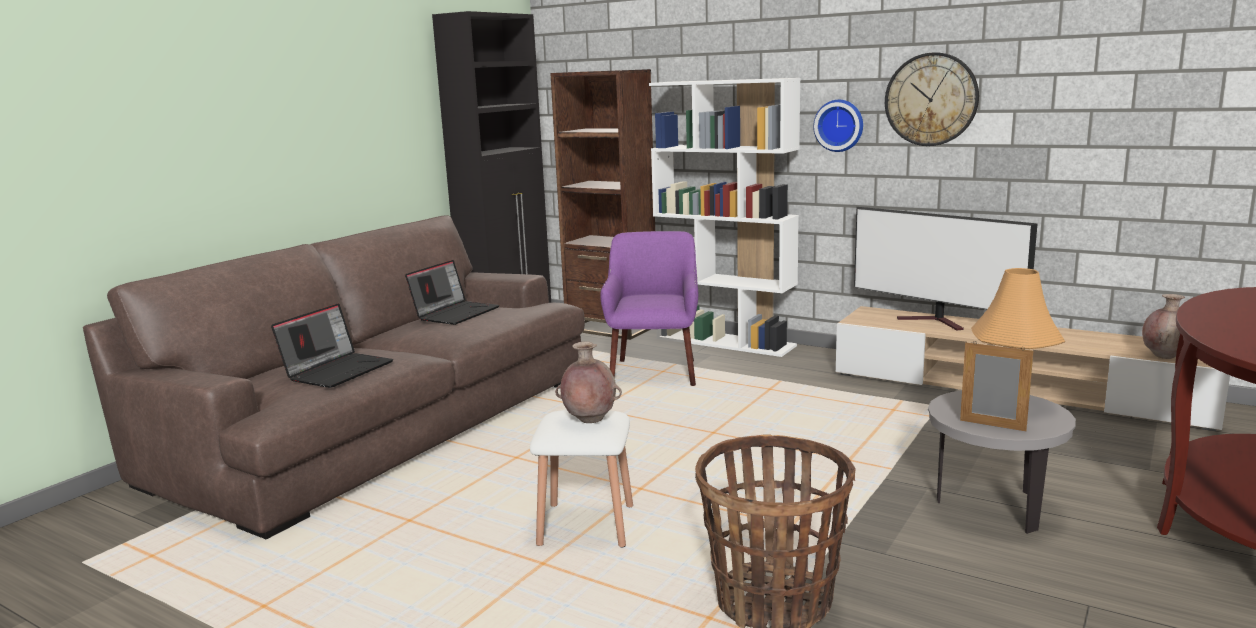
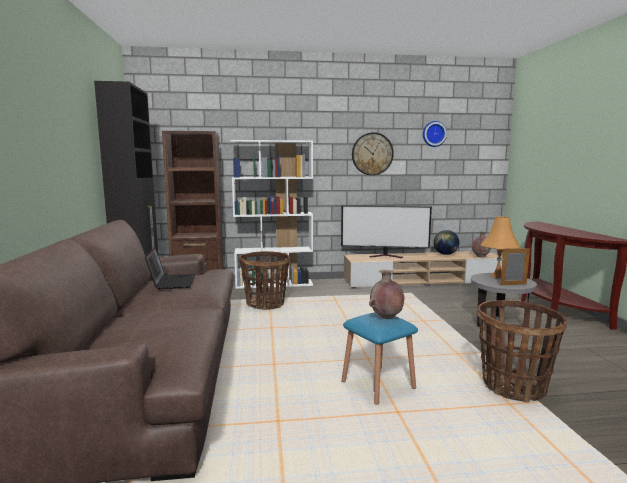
camera: 40 degrees left, 5 degrees down
(338, 370) = (173, 327): laptop -> none
(586, 525) = (378, 385): white stool -> blue stool
(654, 372) = (265, 304): purple armchair -> basket
(839, 125) = (329, 166): wall clock -> wall clock (433, 134)
(1085, 337) = (445, 254): none -> globe

